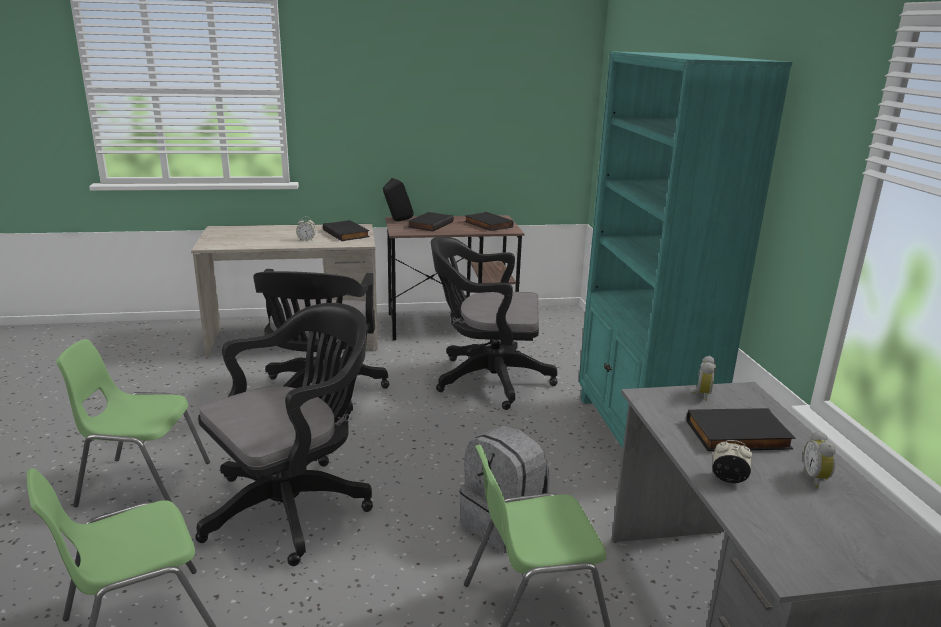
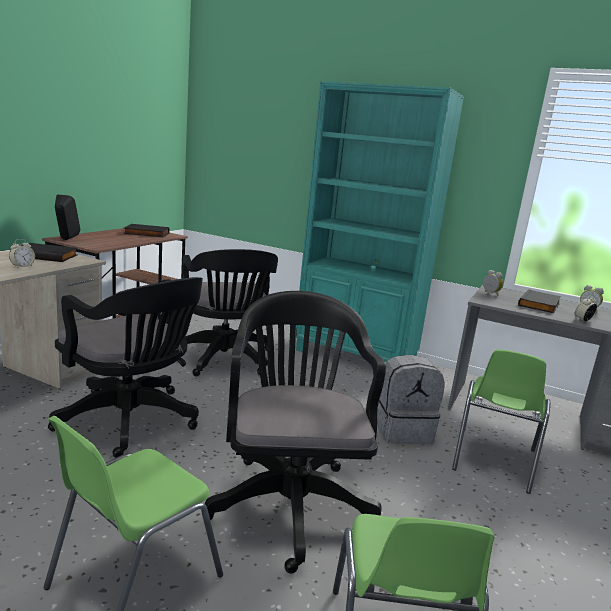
camera: 55 degrees left, 5 degrees down
(430, 224) = (102, 239): black book -> none
(486, 379) = (224, 360): black office chair -> black office chair turned 60 degrees counterclockwise

